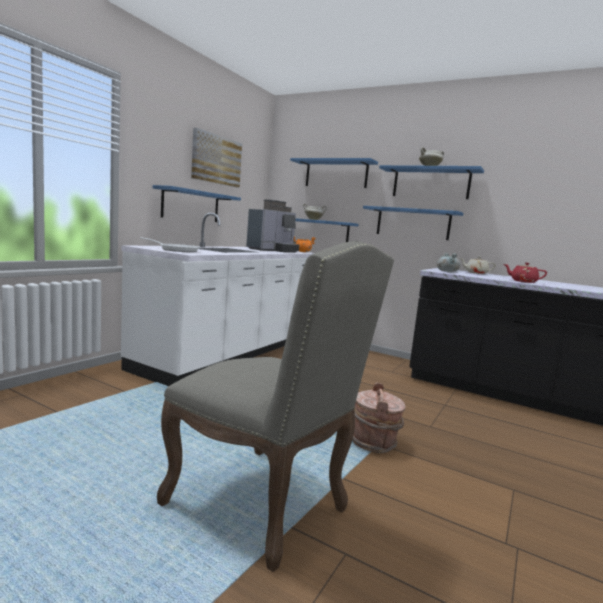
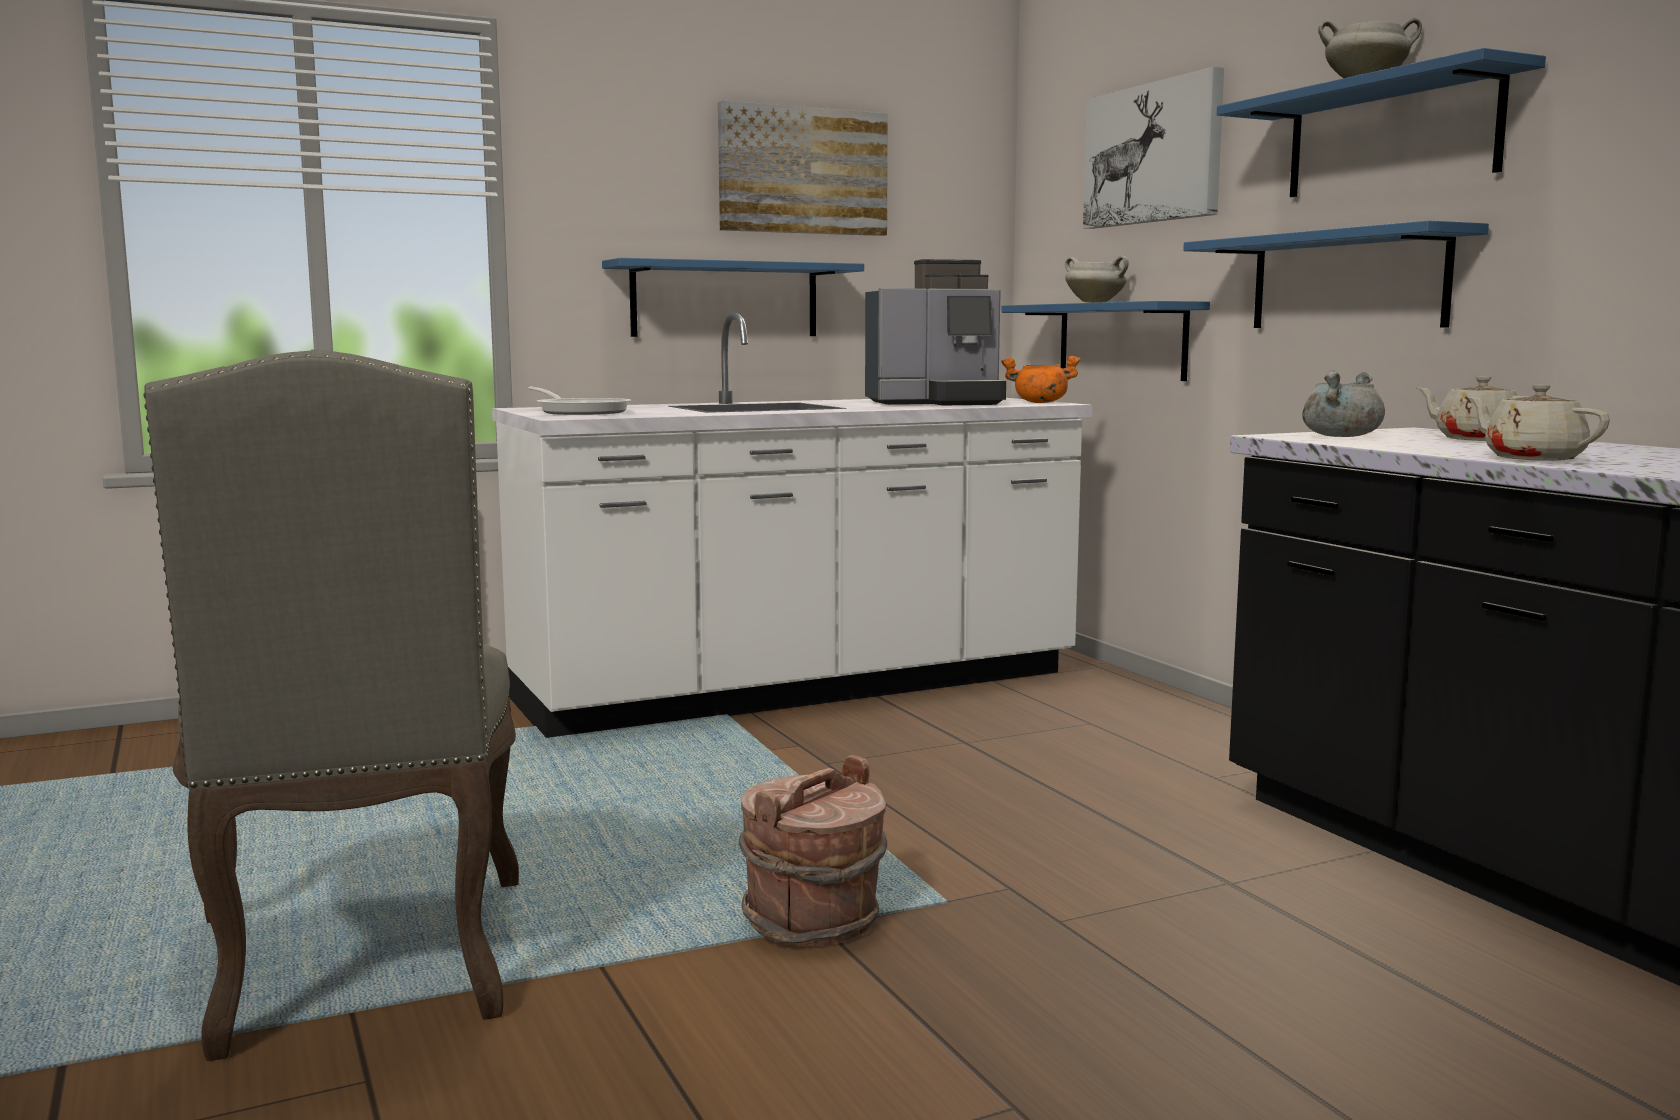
camera: 35 degrees right, 0 degrees up
(336, 174) = (1153, 154): blue shelf -> picture
(523, 281) = (1532, 458): red teapot -> beige teapot

